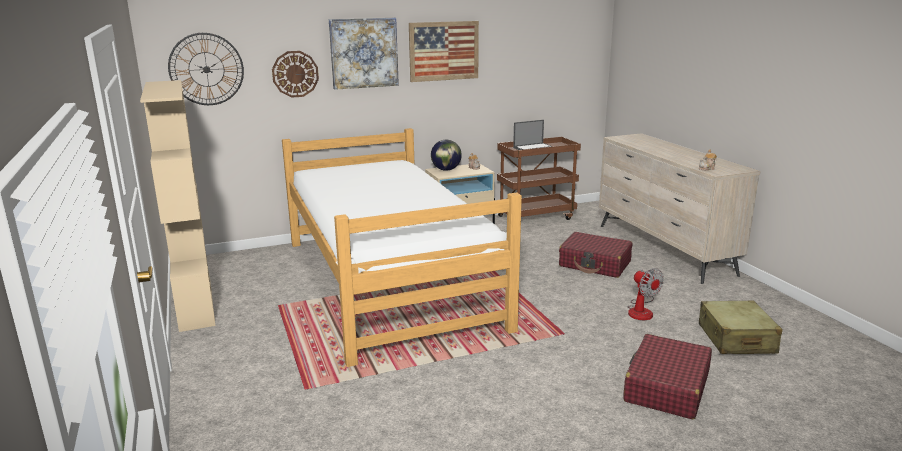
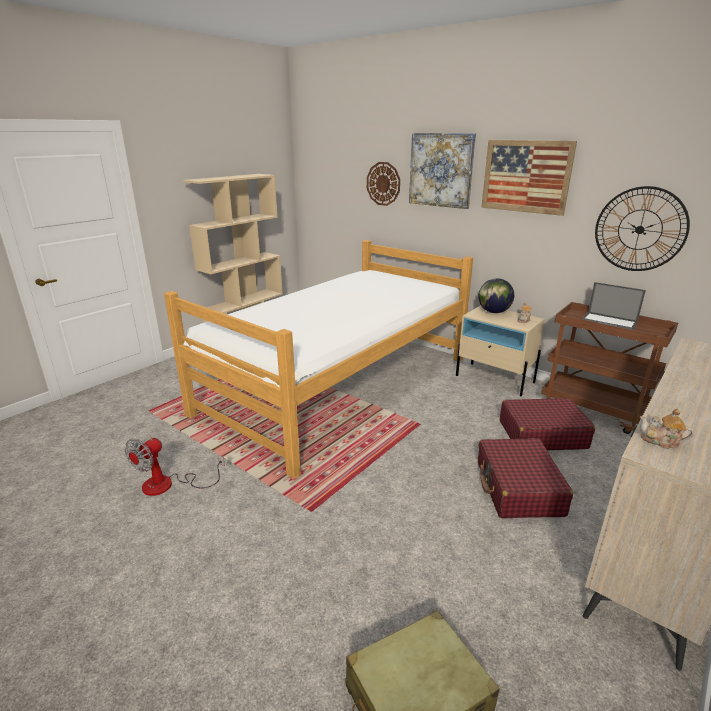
camera: 60 degrees right, 5 degrees up
(206, 69) = (327, 171): wall clock -> wall clock (639, 229)
(641, 310) = (423, 563): fan -> fan (168, 485)
(666, 388) = (224, 635): red suitcase -> red suitcase (541, 434)

